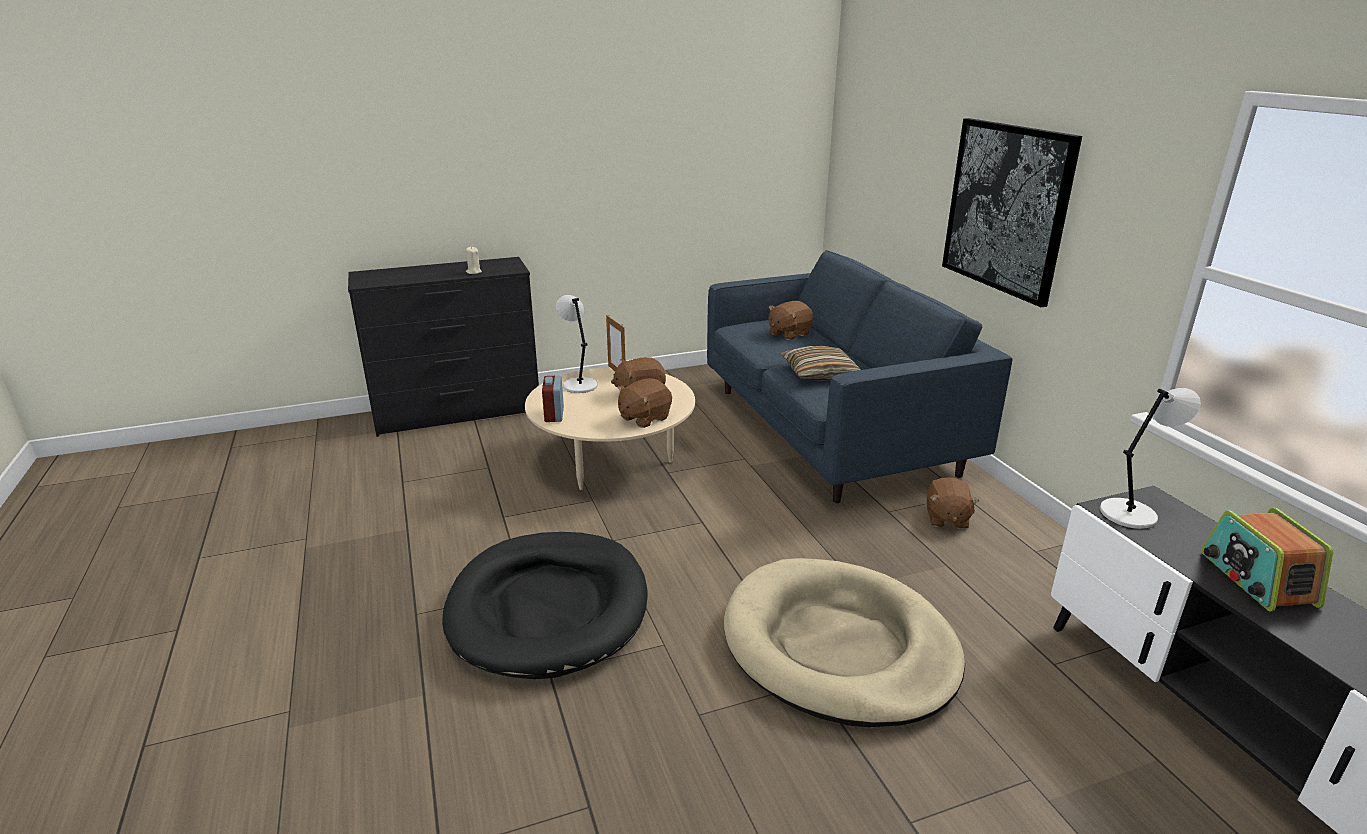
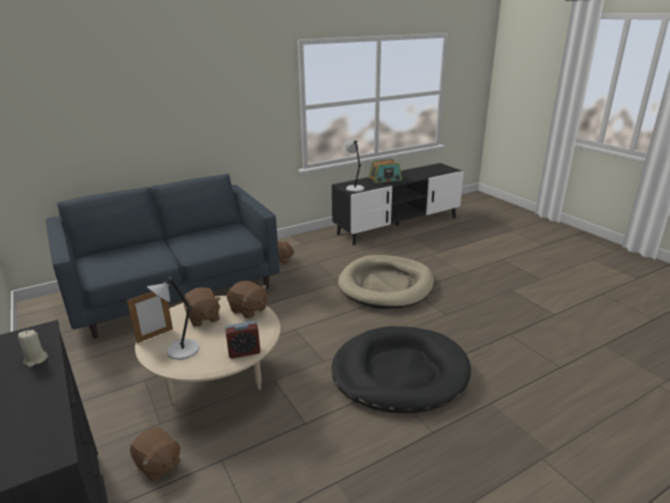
camera: 100 degrees left, 0 degrees up
(788, 334) = (121, 257): brown plush toy -> brown plush toy (158, 465)
(819, 373) = (201, 245): pillow -> none
(1006, 208) = (196, 117): picture -> none

